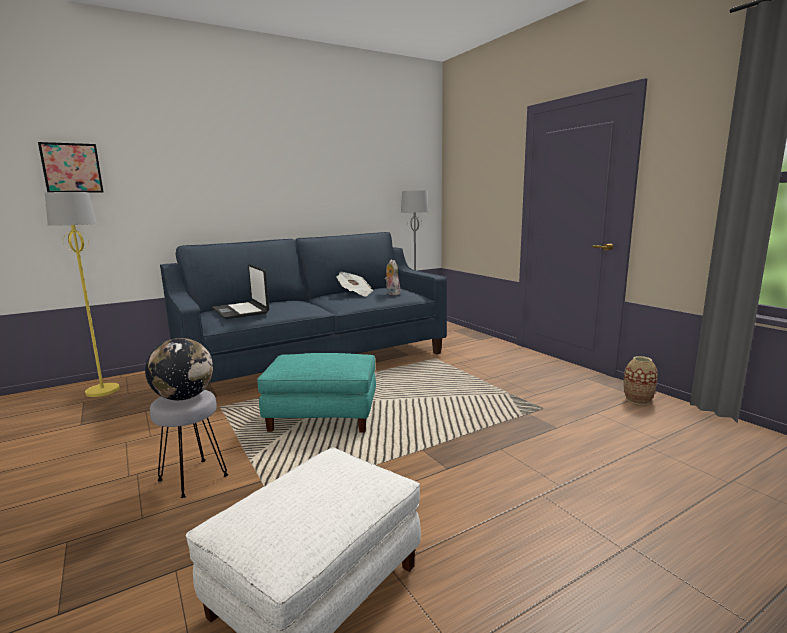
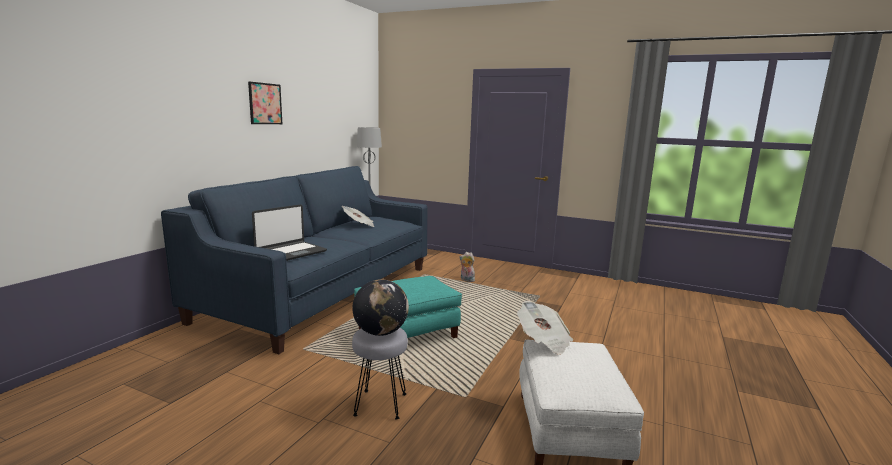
camera: 35 degrees left, 0 degrees up
(72, 168) = (60, 96): picture -> picture (265, 103)
(103, 391) = (126, 367): yellow floor lamp -> none
(241, 311) = (291, 252): laptop -> laptop turned 75 degrees counterclockwise
(324, 453) = (544, 341): none -> newspaper
(392, 293) = (388, 222): plush toy -> plush toy (466, 280)
(638, 400) = (579, 280): vase -> none

